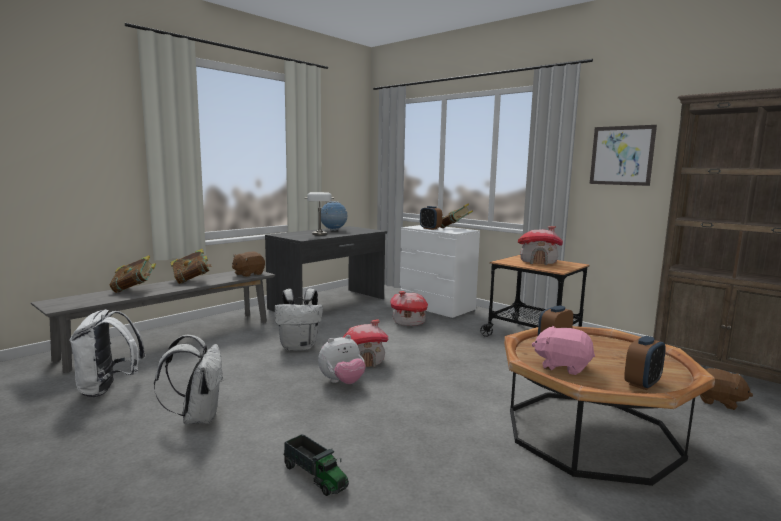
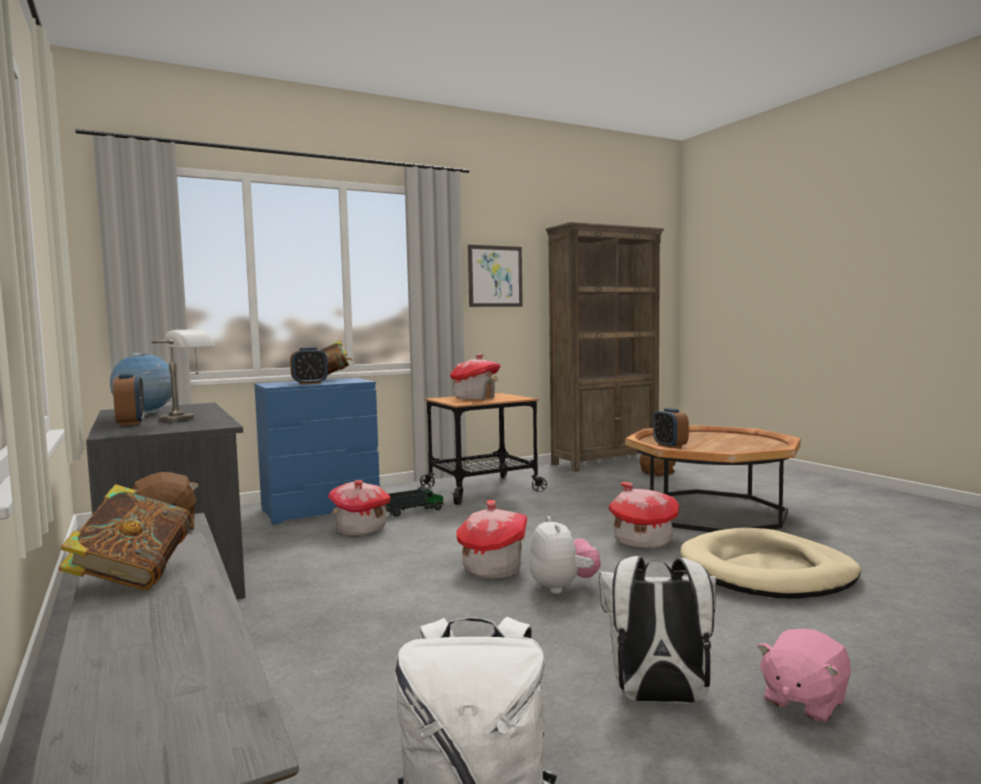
camera: 70 degrees left, 5 degrees down
(134, 290) = (131, 642): book -> none
(299, 347) = (392, 606): white backpack -> none
(315, 476) = (814, 619): toy truck -> toy truck (414, 511)
(417, 459) = (767, 571): none -> beige dog bed
(437, 308) = (321, 509): white dresser -> blue dresser
(456, 402) = (641, 541): none -> toy house
(562, 366) = (727, 450): pink plush toy -> pink plush toy (803, 701)
(642, 384) = (761, 442): alarm clock -> alarm clock (131, 423)

